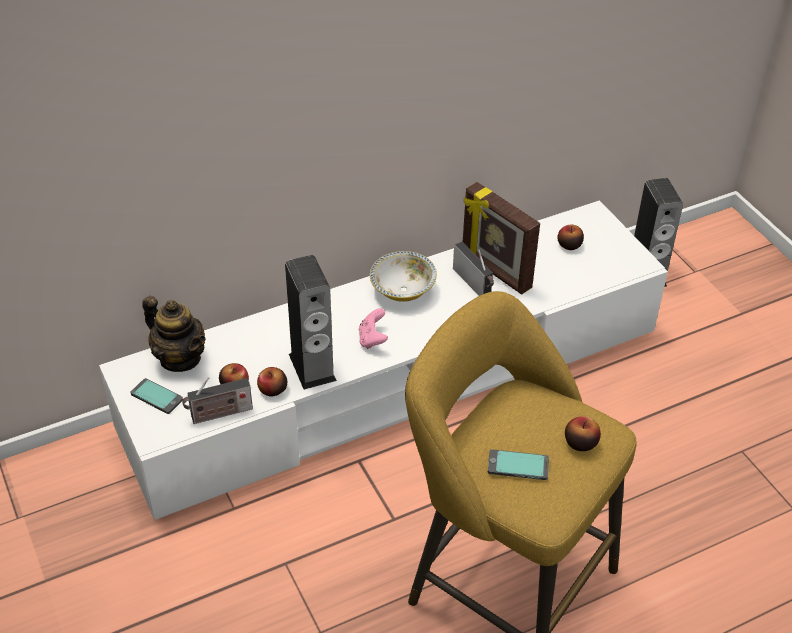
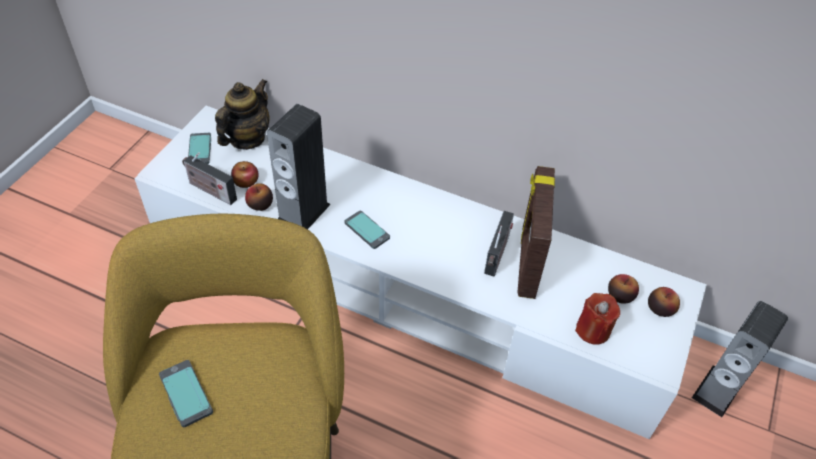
camera: 50 degrees right, 5 degrees up
(180, 358) = (247, 138): teapot -> teapot turned 150 degrees counterclockwise
(372, 339) = (367, 230): pink game controller -> phone
(402, 290) = (440, 216): bowl -> none
(580, 442) = (255, 429): apple -> apple (660, 308)
(584, 276) = (593, 330): none -> red candle

